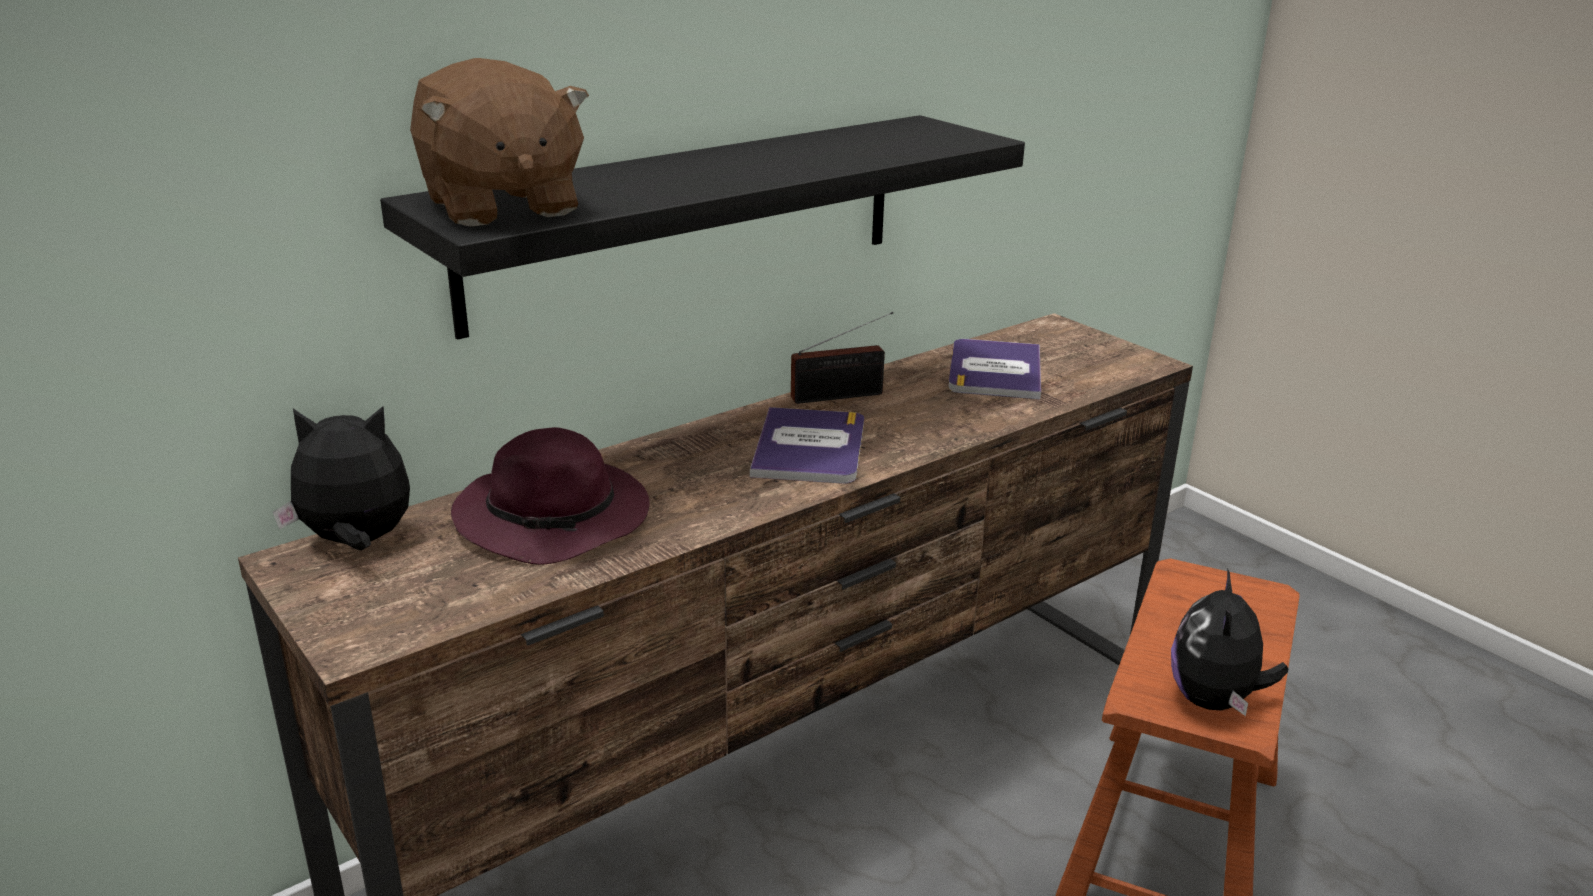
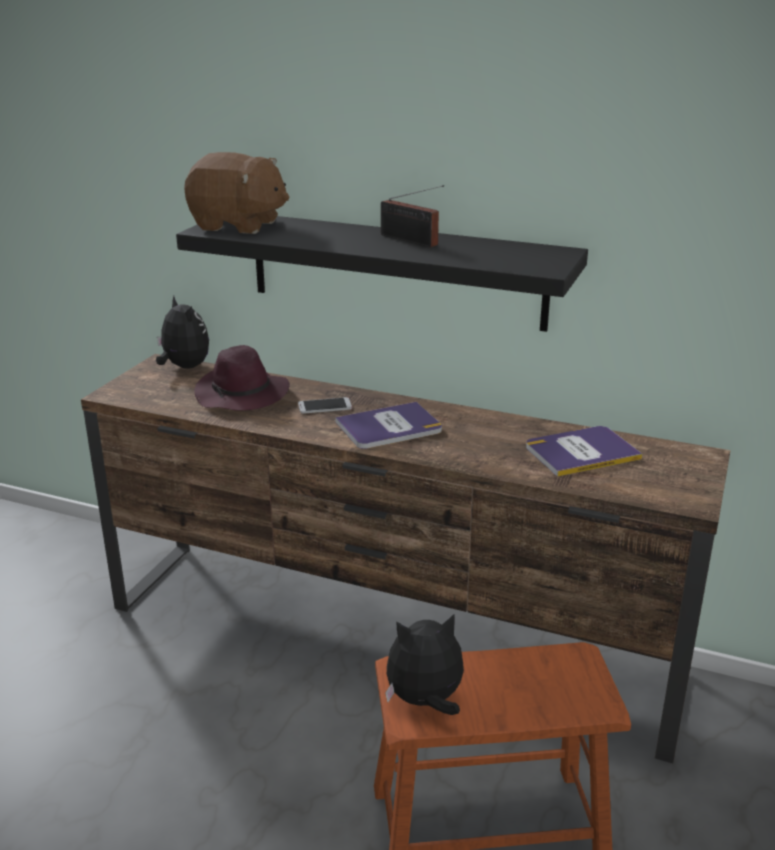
camera: 60 degrees right, 0 degrees up
(500, 206) = (238, 225): brown plush toy -> brown plush toy turned 105 degrees counterclockwise
(686, 470) = (325, 406): none -> phone
(842, 396) = (470, 418): radio -> radio (411, 241)

